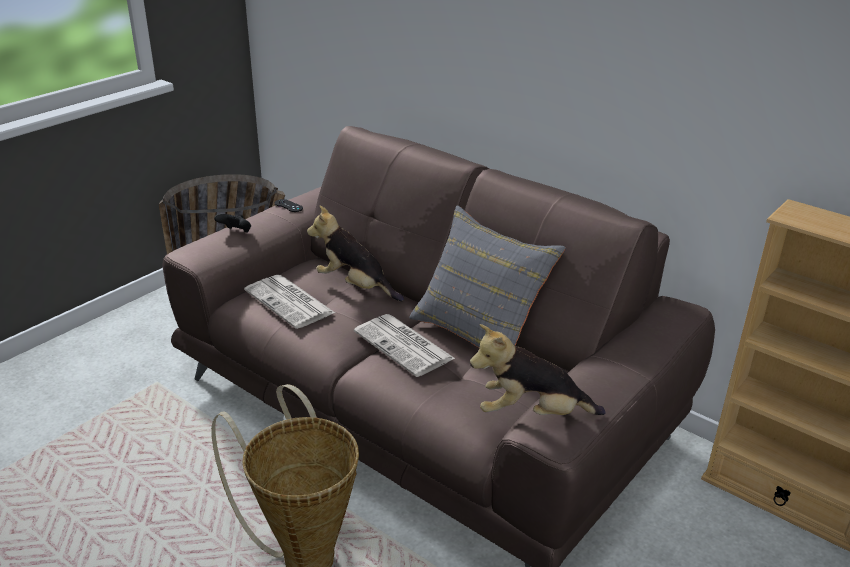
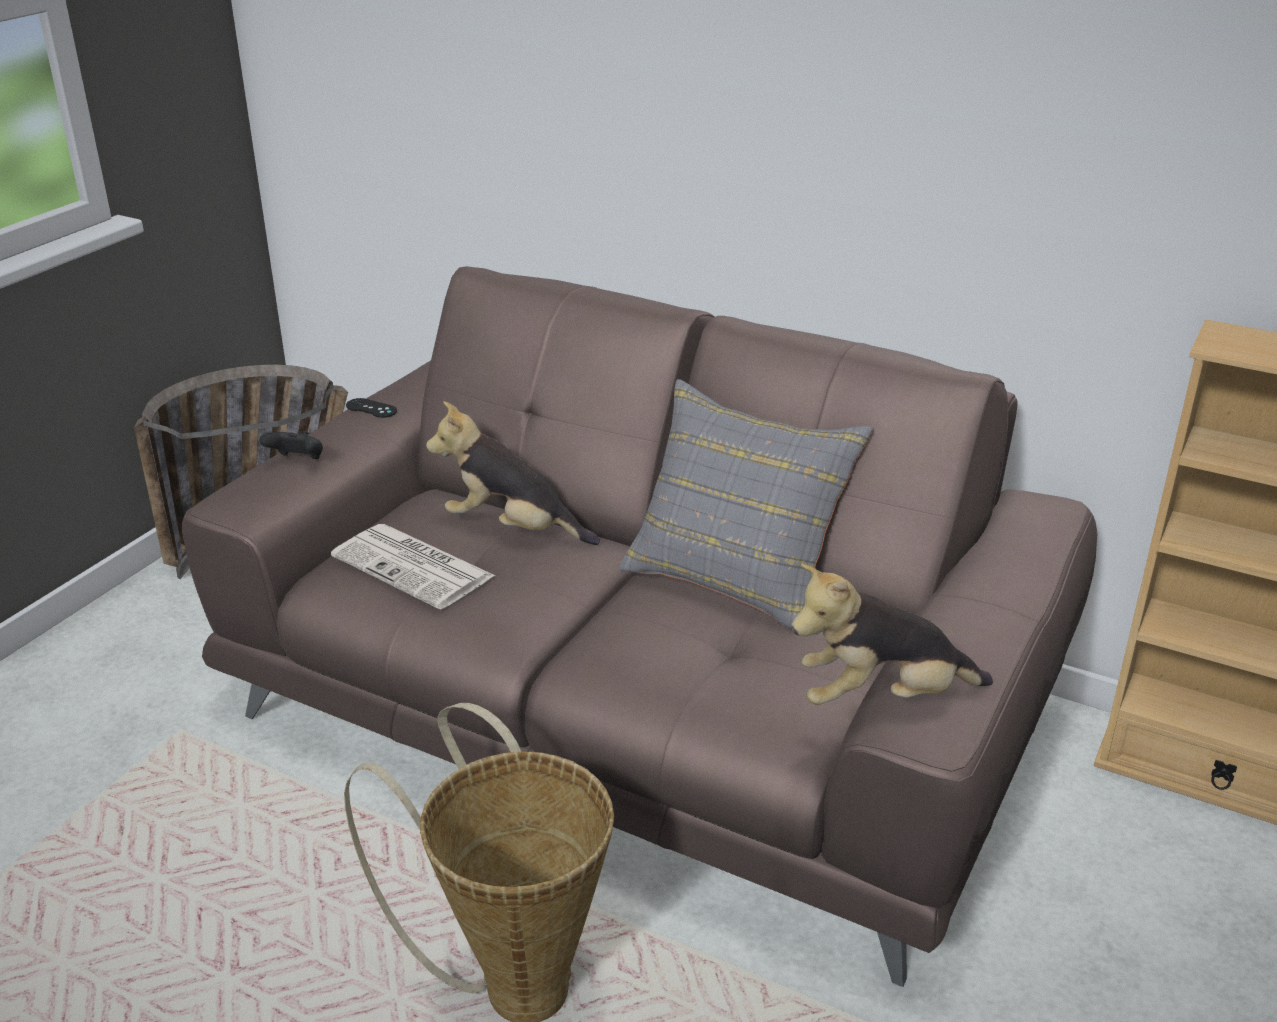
camera: 10 degrees left, 0 degrees up
(405, 346) = (627, 616): newspaper -> none

